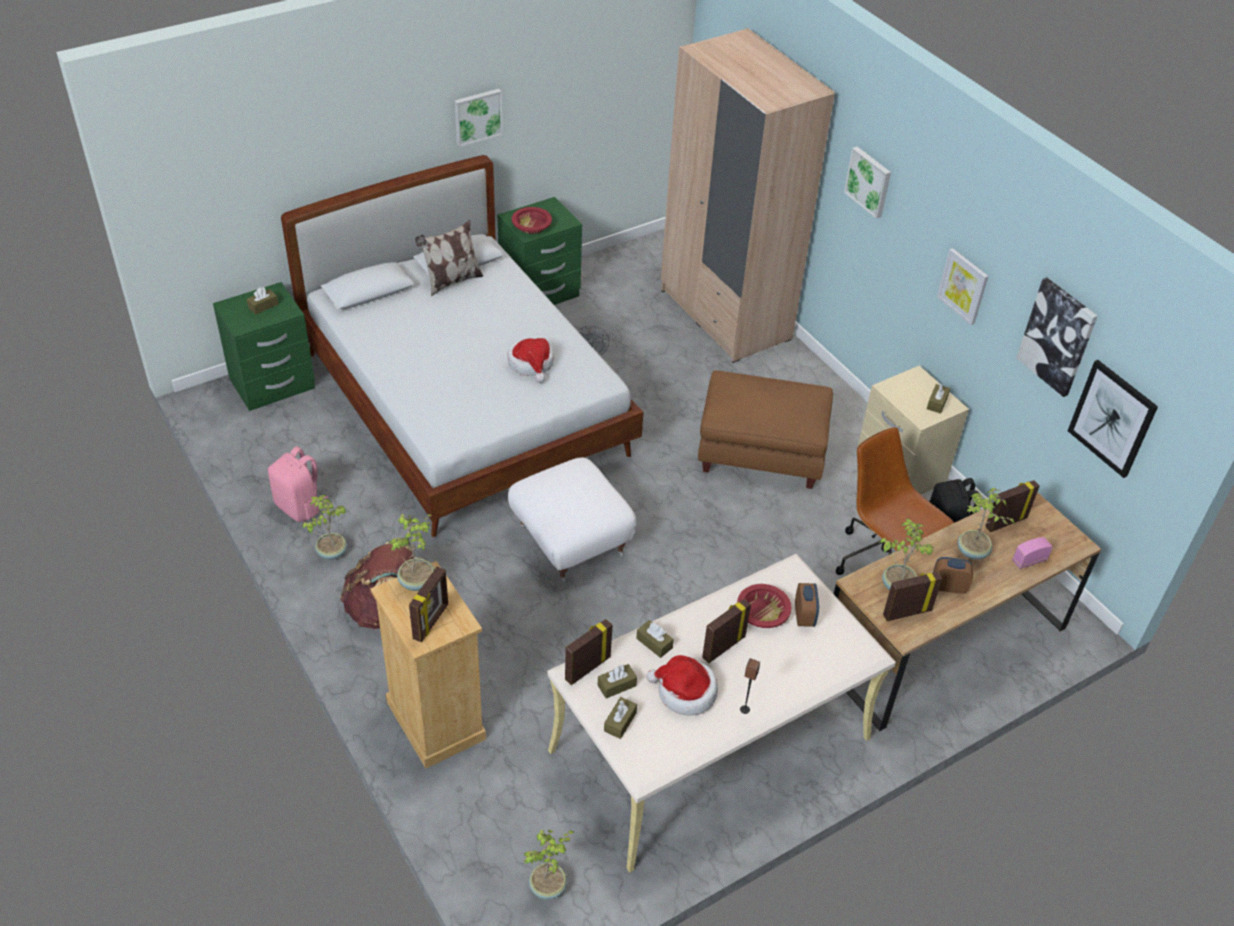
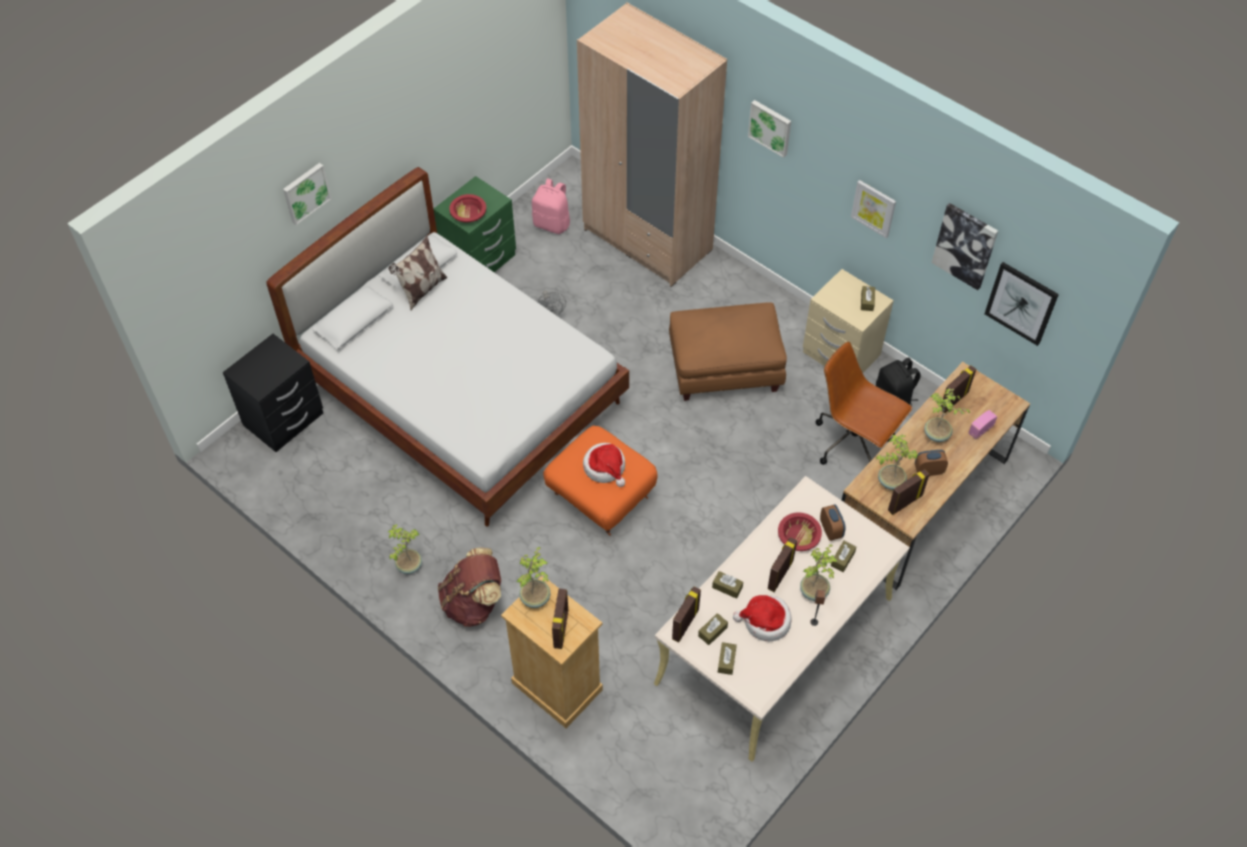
camera: 15 degrees left, 10 degrees up
(263, 306) = (269, 363): brown tissue box -> brown tissue box (842, 559)
(273, 384) = (284, 420): green nightstand -> black nightstand
(300, 506) = (363, 531): pink backpack -> pink backpack (552, 224)
(477, 116) = (406, 138): picture -> picture (305, 192)
(531, 364) = (525, 356): hat -> hat (605, 468)
(549, 887) = (697, 792): potted plant -> potted plant (814, 591)
(570, 540) = (600, 496): white ottoman -> orange ottoman

